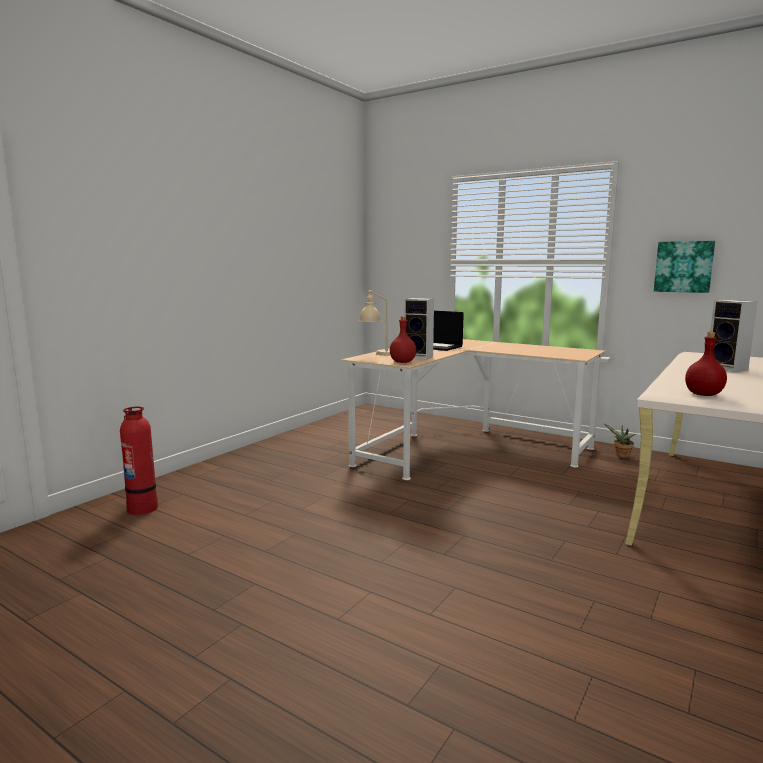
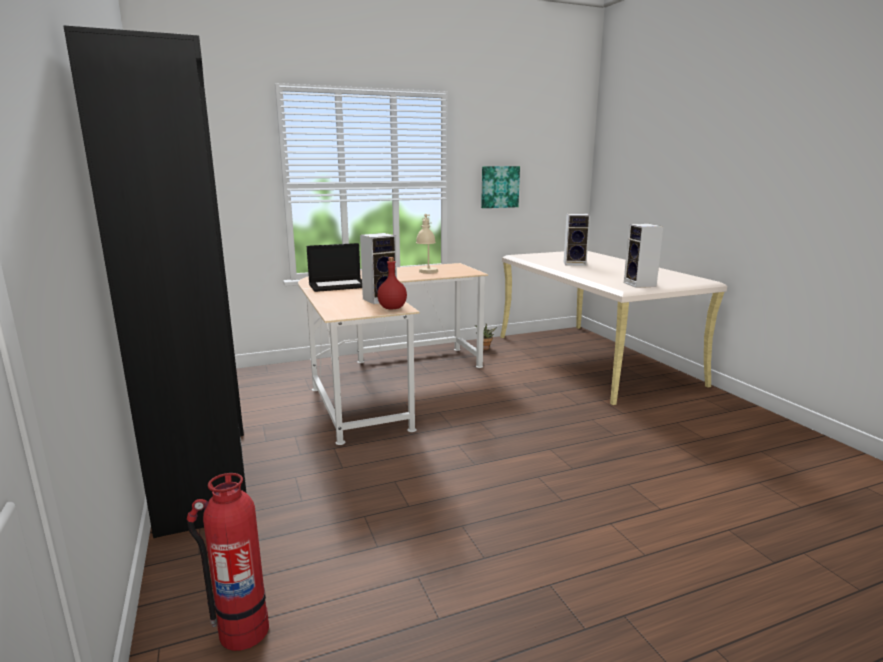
camera: 55 degrees left, 5 degrees up
(268, 450) = (205, 474): none -> black bookcase
(378, 354) = (334, 306): beige table lamp -> beige table lamp (427, 273)
(704, 395) = (641, 285): red bottle -> speaker

